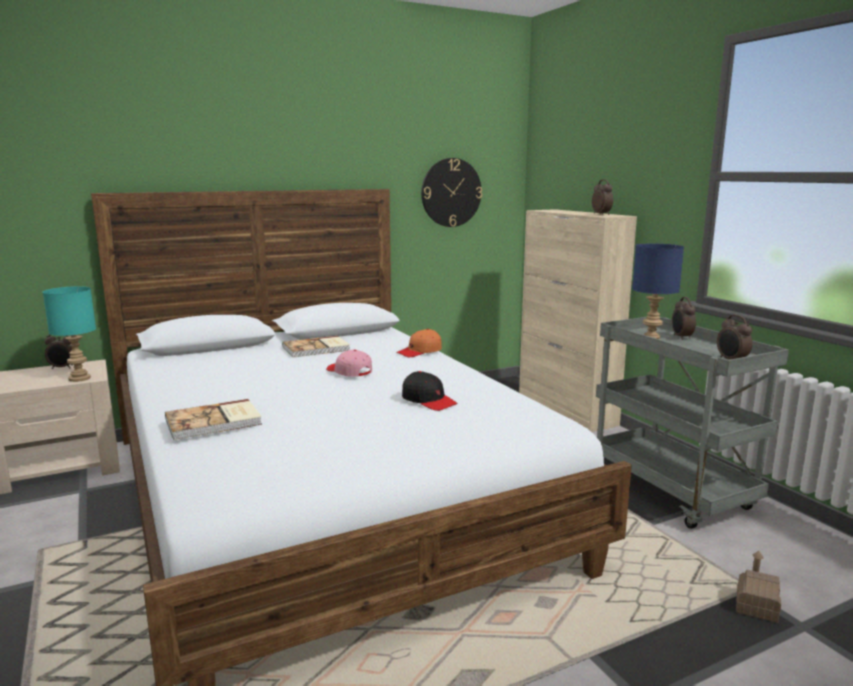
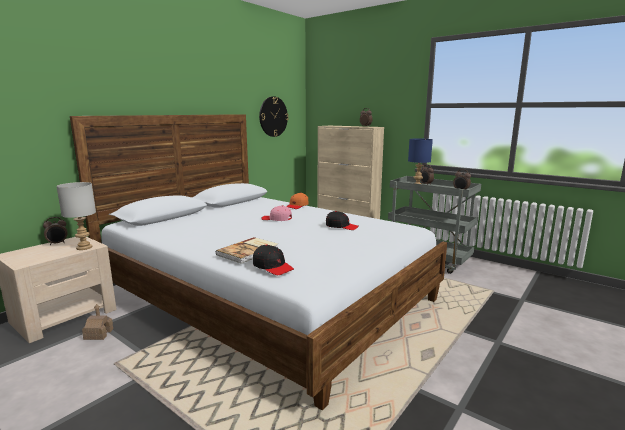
camera: 25 degrees left, 0 degrees up
(78, 378) = (84, 248): turquoise table lamp -> grey table lamp
(203, 455) = (272, 267): none -> black cap
(317, 349) = (237, 211): book -> none
(756, 606) = (501, 297): toy house -> toy house (98, 334)

